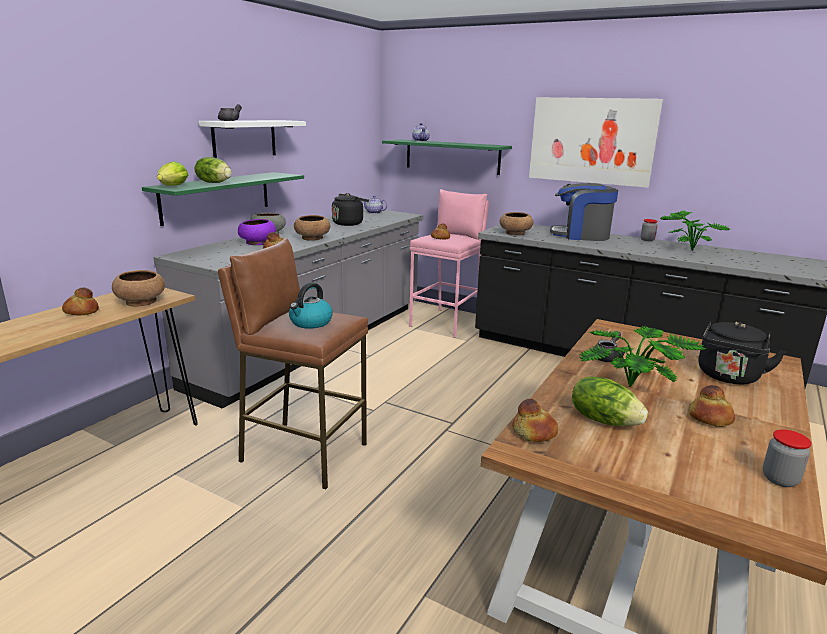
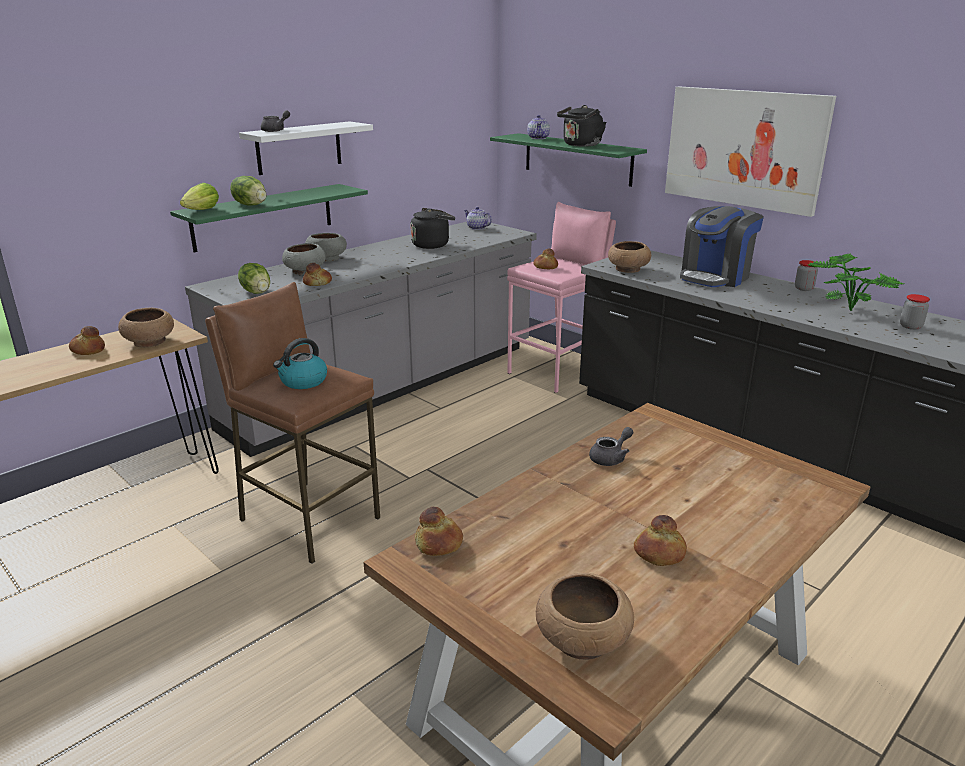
camera: 15 degrees right, 5 degrees up
(257, 243) = (305, 272): purple bowl -> grey bowl
(312, 238) = (371, 267): brown bowl -> brown bowl (583, 641)
(581, 235) = (715, 277): coffee machine -> coffee machine turned 75 degrees counterclockwise
(603, 420) = (530, 539): lettuce -> lettuce (257, 292)
(633, 389) = (601, 505): potted plant -> none
(728, 377) = (739, 502): black kettle -> black kettle (580, 145)
(780, 479) = (667, 639): jar -> jar (910, 326)

